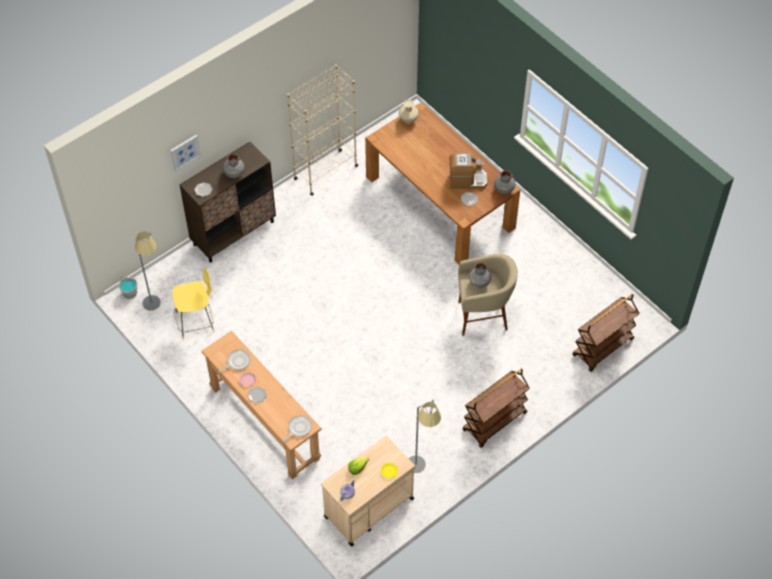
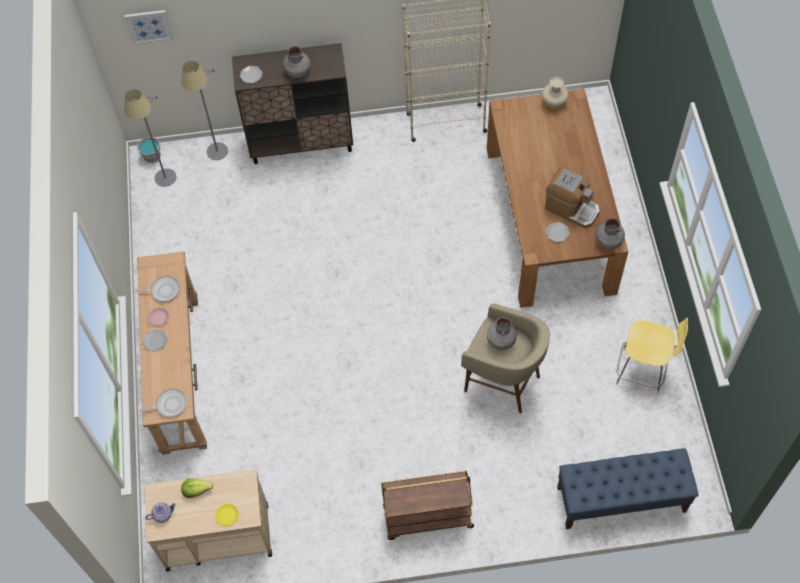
camera: 35 degrees right, 5 degrees up
(185, 152) = (242, 20): picture -> picture (149, 26)
(196, 322) = (194, 222): yellow stool -> yellow stool (643, 371)
(422, 470) = (306, 527): grey floor lamp -> grey floor lamp (218, 159)
(602, 348) = (620, 499): brown cart -> blue bench

